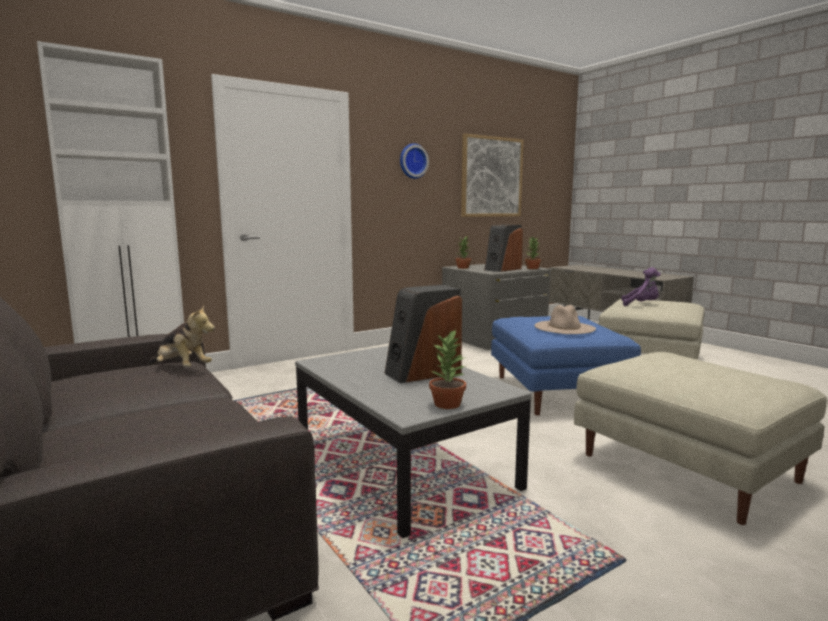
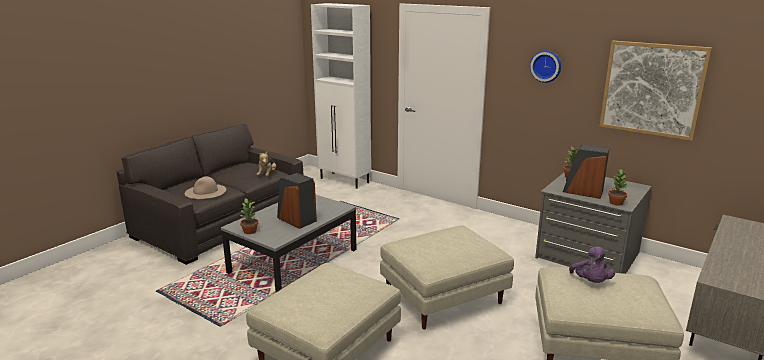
camera: 70 degrees right, 10 degrees up
(555, 391) = (444, 297): blue ottoman -> beige ottoman
(564, 327) = (429, 247): beige hat -> beige hat (205, 191)

